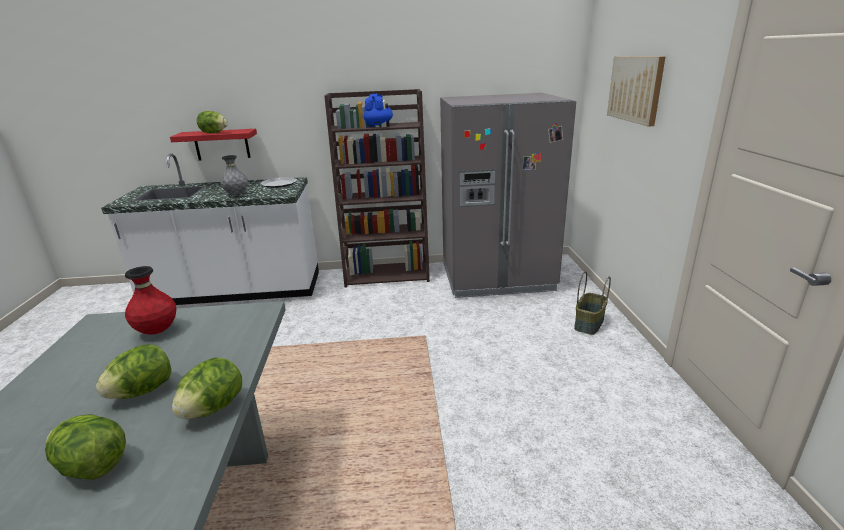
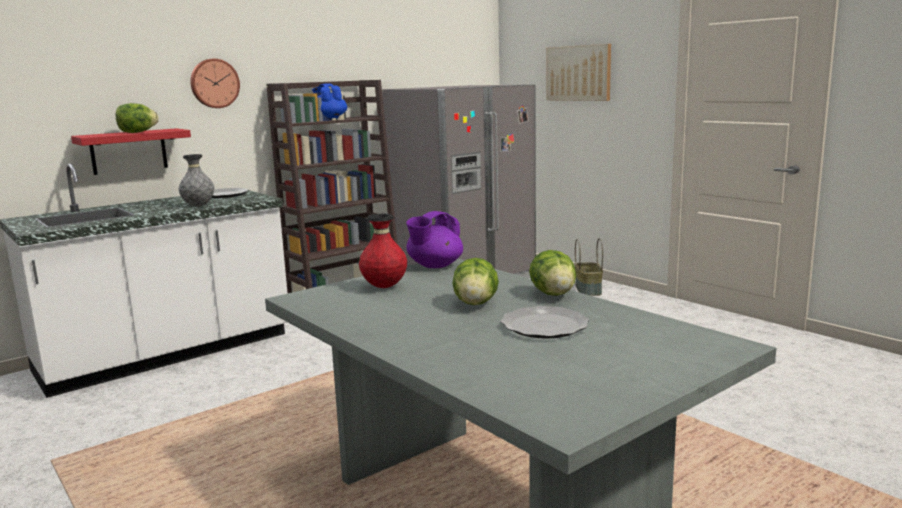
camera: 35 degrees left, 10 degrees down
(93, 466) = (545, 326): lettuce -> plate
(244, 313) = (434, 266): none -> purple teapot
(284, 93) = (214, 83): none -> wall clock

